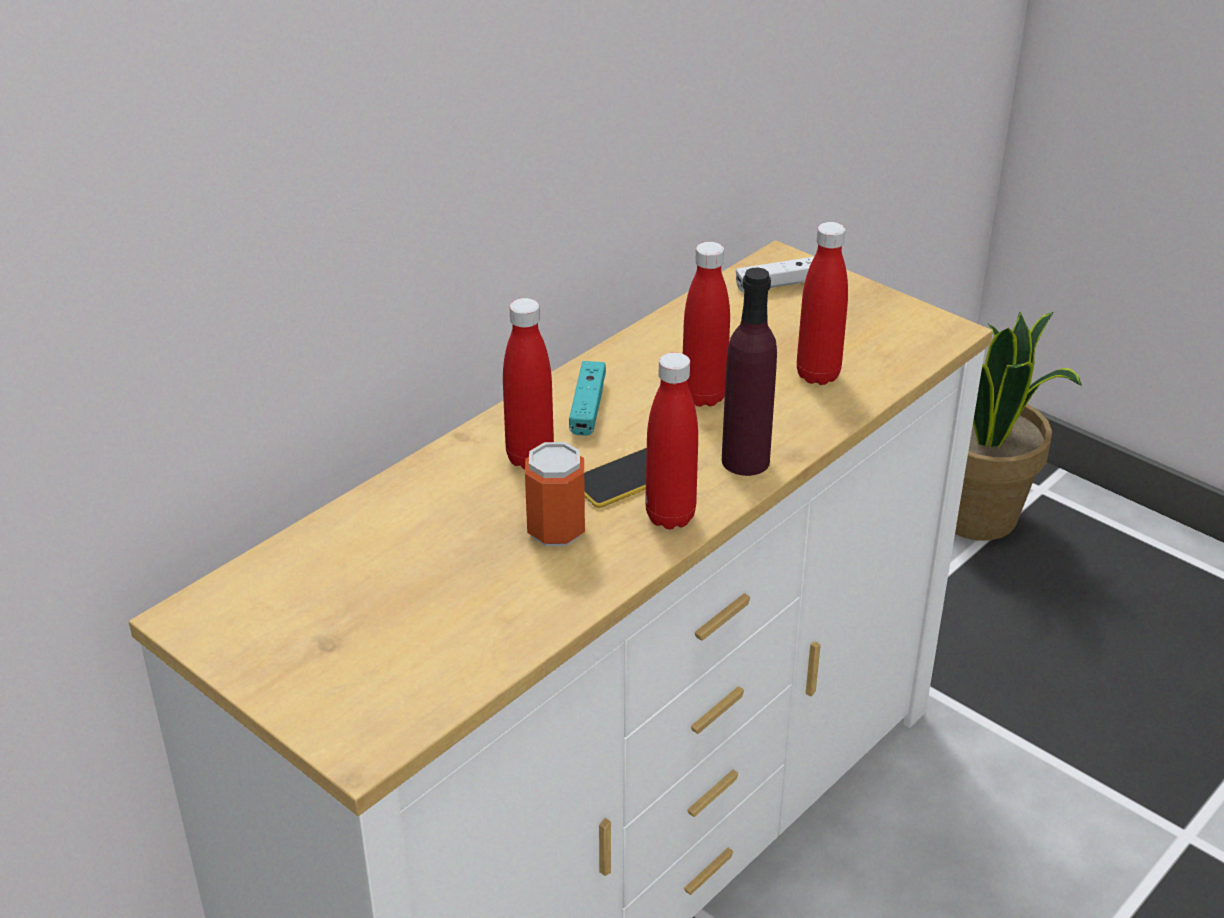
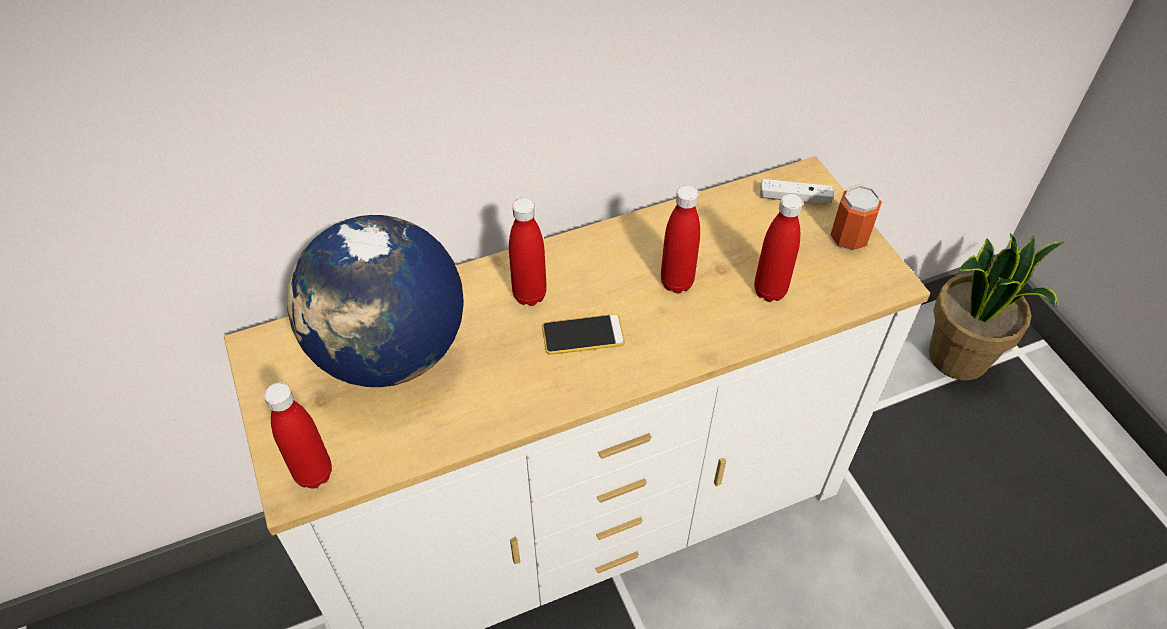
camera: 25 degrees right, 15 degrees up
(387, 567) = (390, 352): none -> globe
(556, 530) = (510, 362): can -> can (849, 238)
(587, 407) = (593, 264): turquoise game controller -> none
(670, 516) = (590, 379): red bottle -> red bottle (314, 474)
(745, 461) = (671, 349): purple bottle -> none

